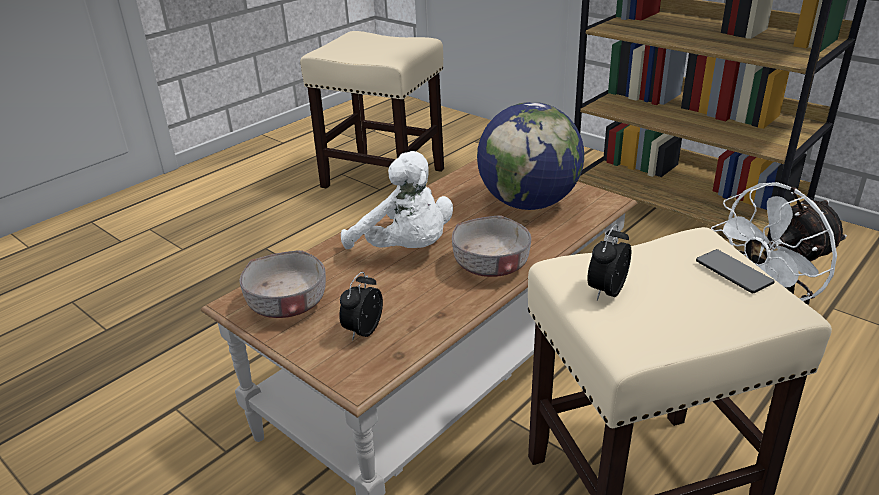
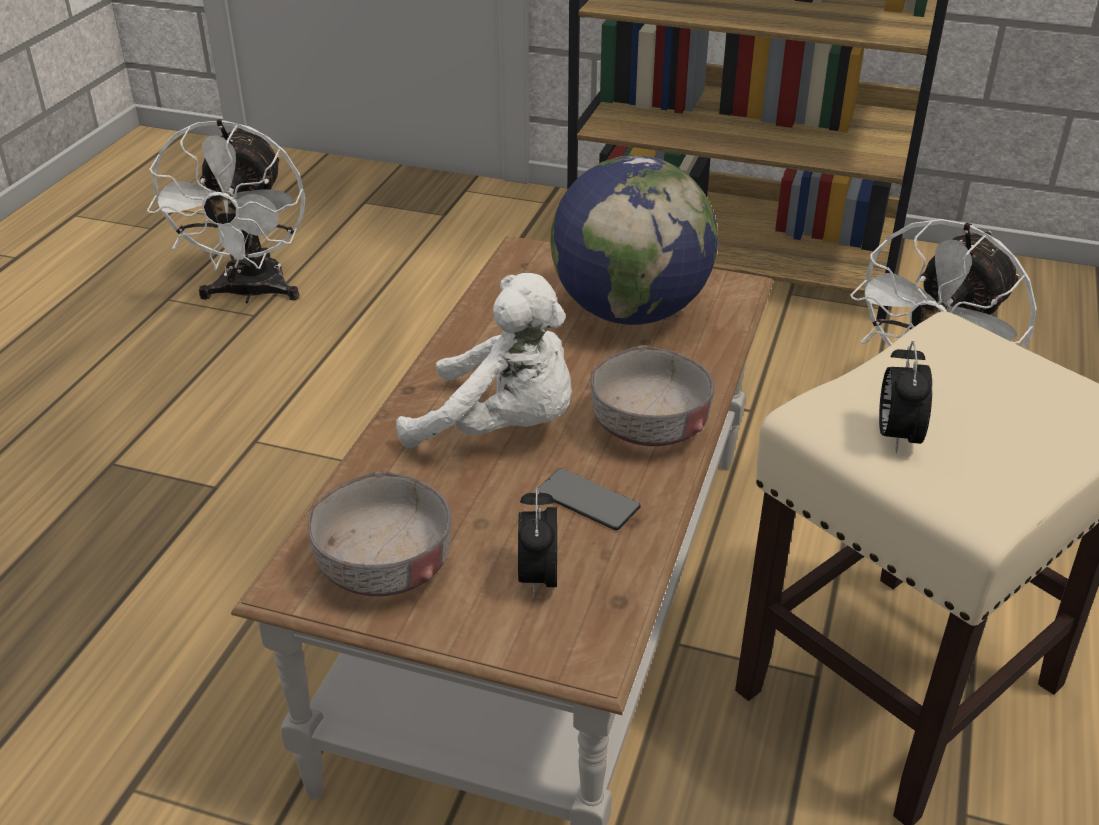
camera: 25 degrees left, 5 degrees up
(385, 178) = (251, 293): beige stool -> white fan
(733, 272) = (1025, 372): phone -> phone (587, 501)

